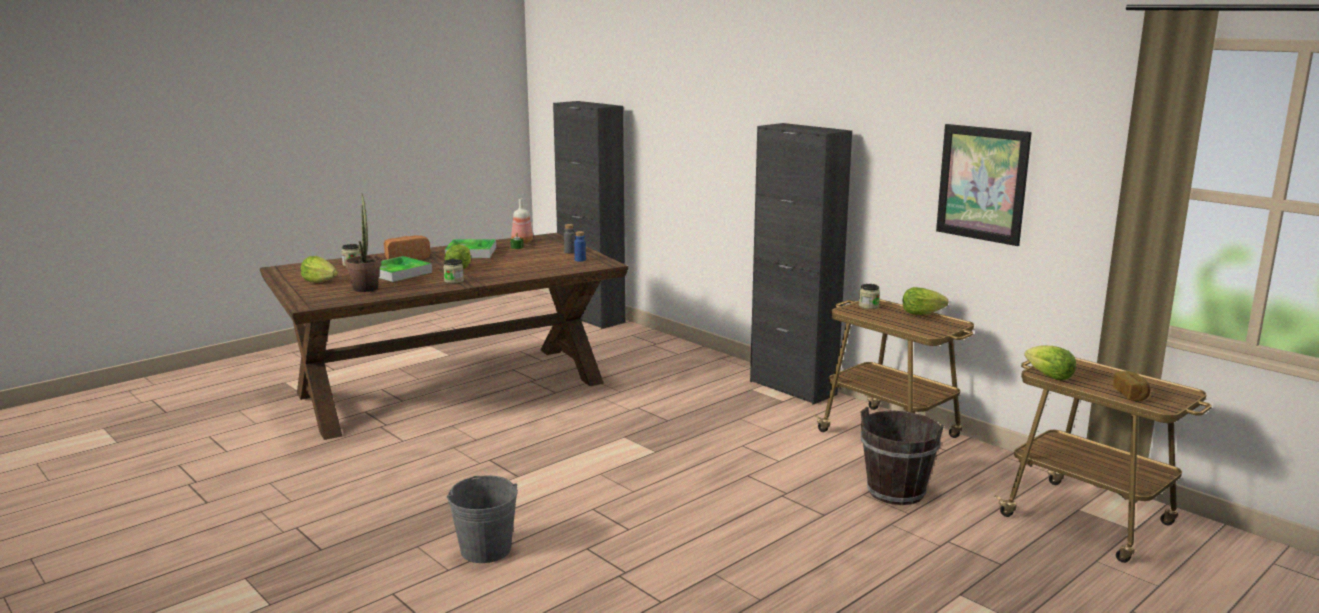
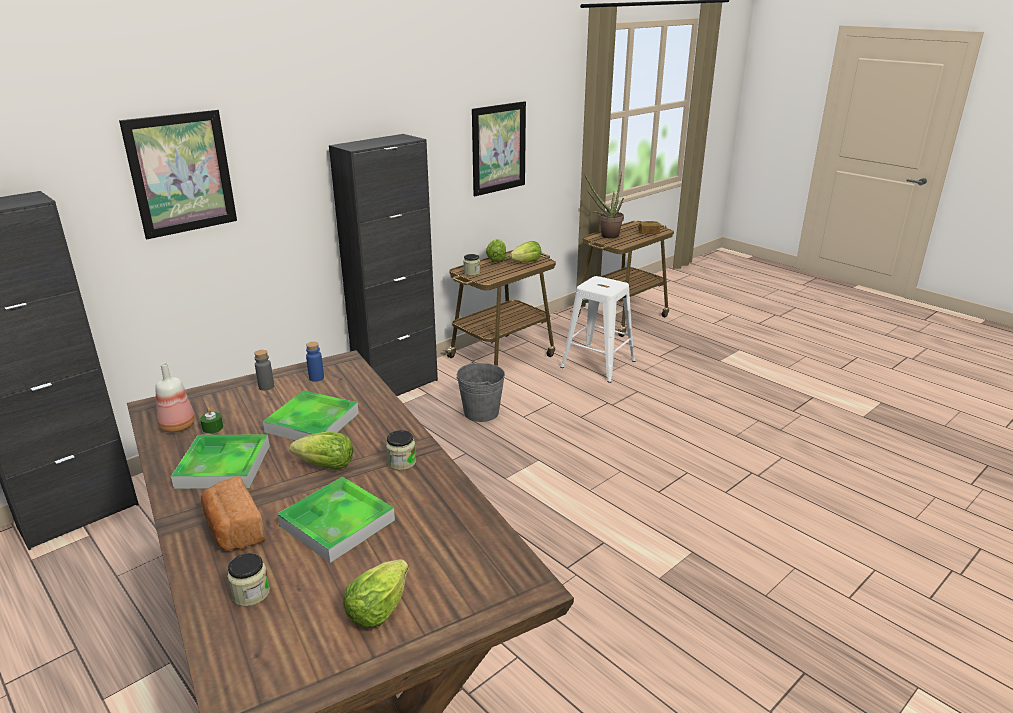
camera: 90 degrees left, 10 degrees up
(366, 287) = (423, 543): potted plant -> potted plant (606, 236)
(486, 549) = (752, 548): grey bucket -> grey bucket (481, 412)
(515, 263) = (312, 422): none -> tray
(691, 117) = (181, 173): none -> picture
(896, 492) = (597, 364): brown bucket -> white stool
(1049, 376) = (625, 244): lettuce -> lettuce (526, 262)

